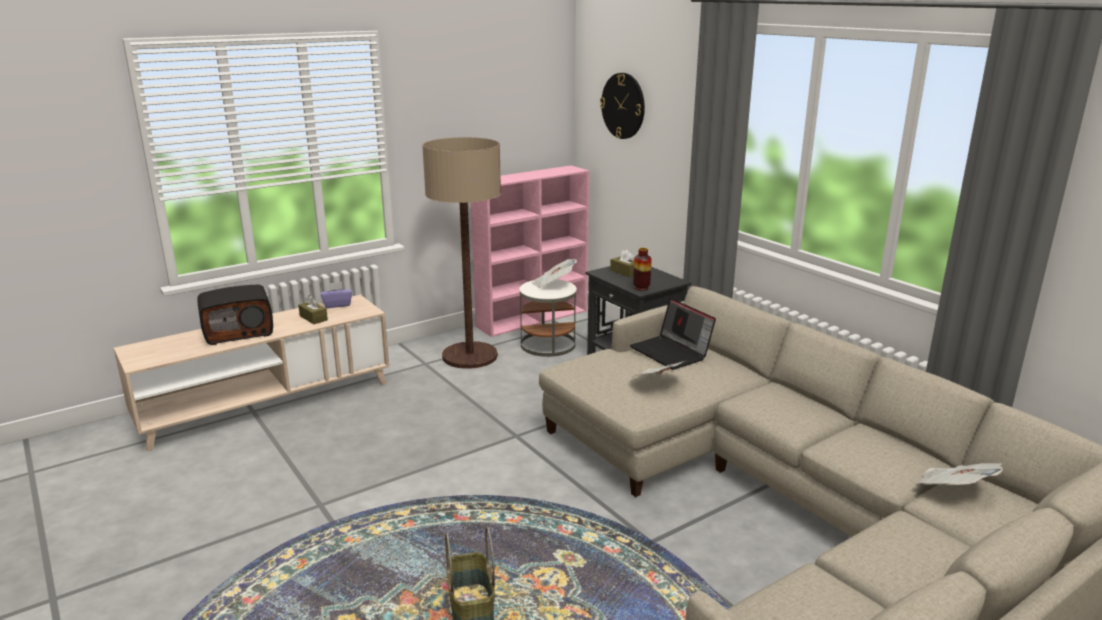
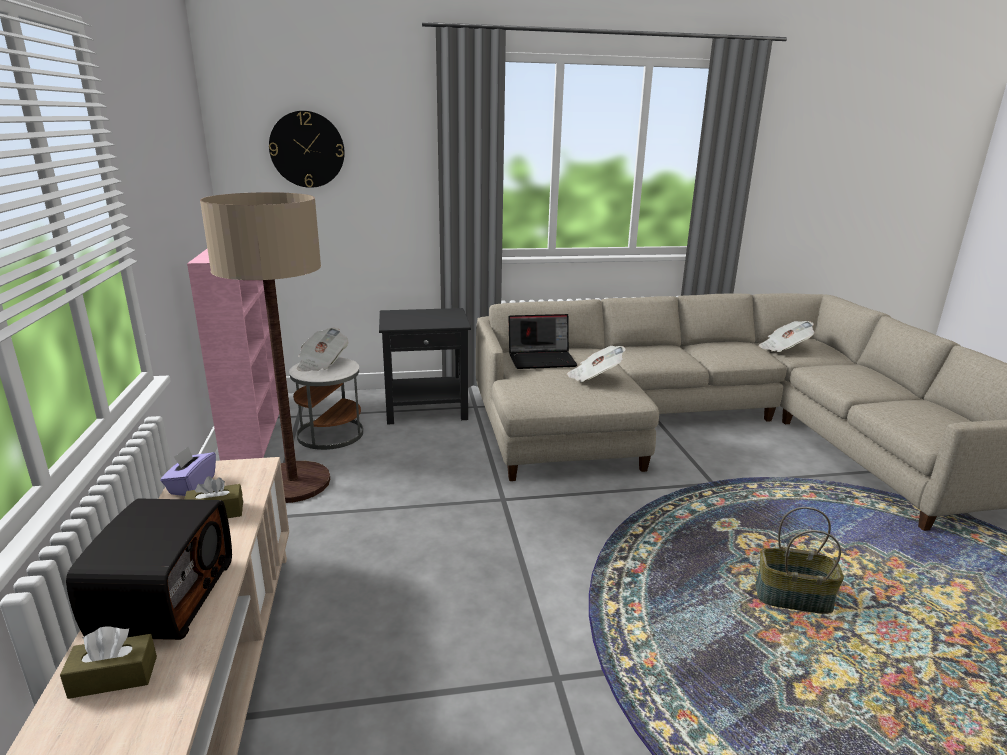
camera: 65 degrees left, 0 degrees up
(624, 272) = (405, 319): brown tissue box -> brown tissue box (113, 677)
(641, 288) = (453, 322): vase -> none

